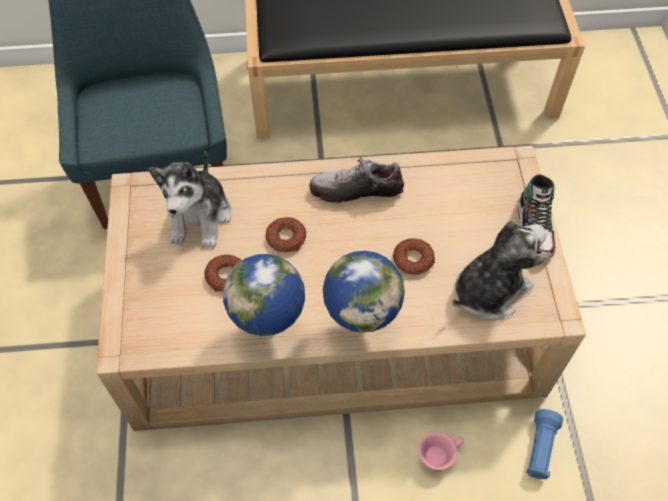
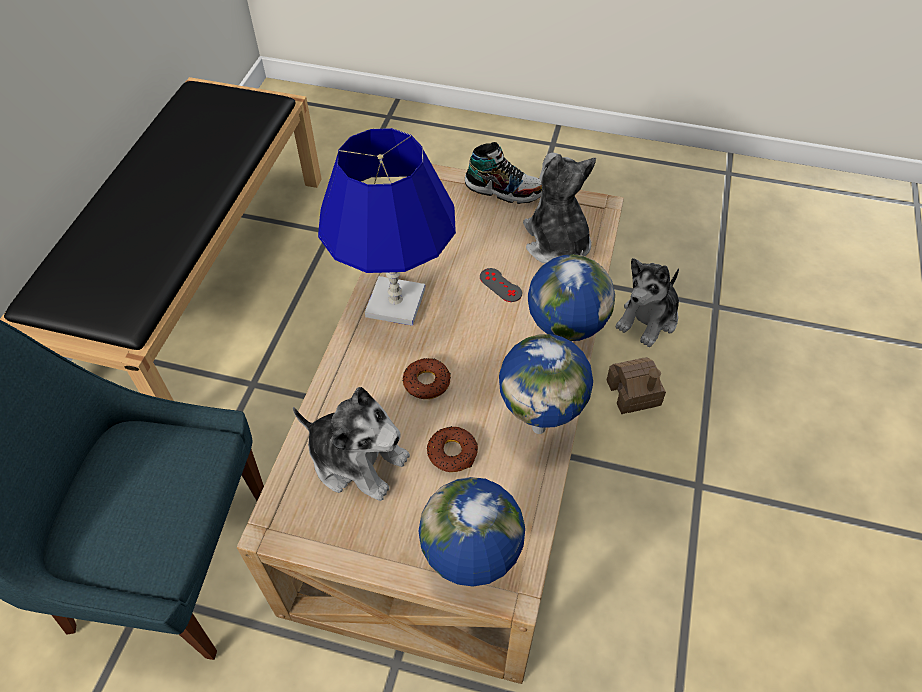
camera: 70 degrees left, 5 degrees down
(128, 319) = (471, 571): none -> globe
(356, 189) = (395, 303): shoe -> blue table lamp
(413, 259) = (500, 285): donut -> grey game controller
(439, 454) = (633, 393): pink cup -> toy house
(540, 449) = (648, 319): blue flashlight -> plush toy

